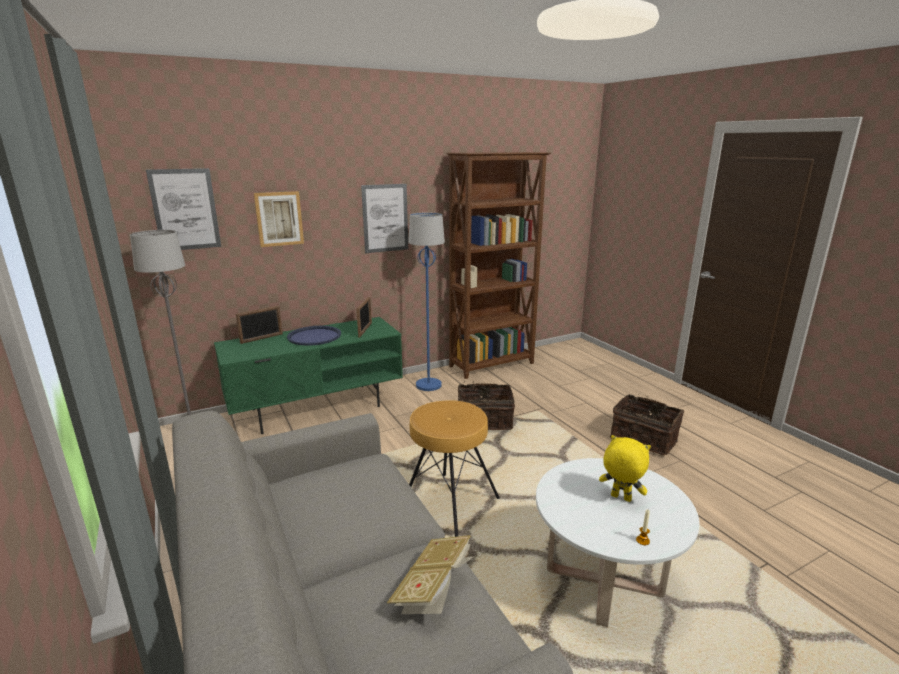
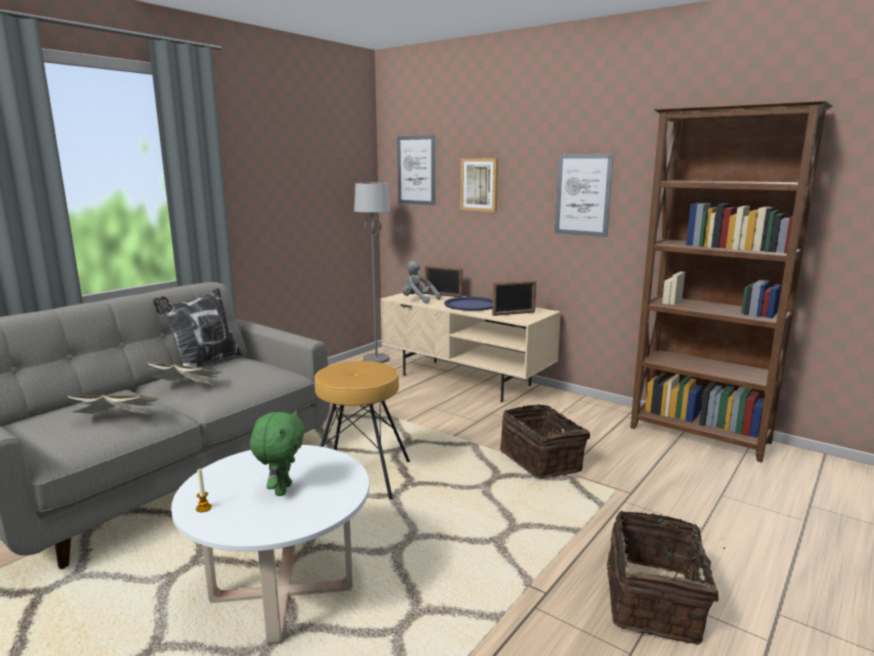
camera: 65 degrees right, 5 degrees down
(261, 351) = (418, 300): none -> grey plush toy
(282, 512) = (204, 364): none -> pillow
(317, 407) = (466, 380): green tv stand -> beige tv stand
(362, 529) = (185, 386): none -> book
(429, 385) = (581, 412): blue floor lamp -> none
(620, 498) = (281, 489): yellow plush toy -> green plush toy

